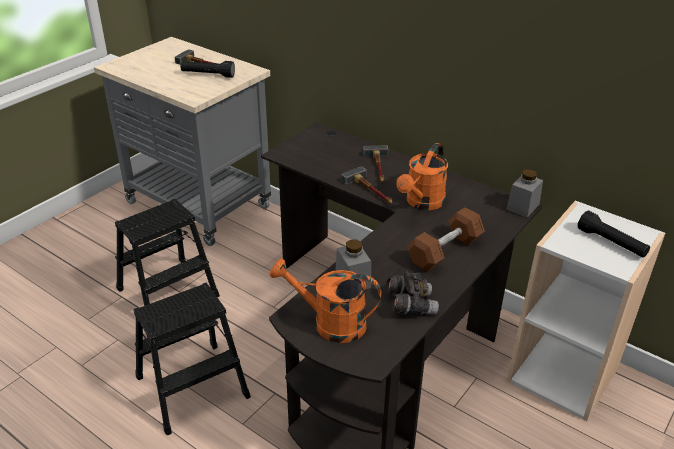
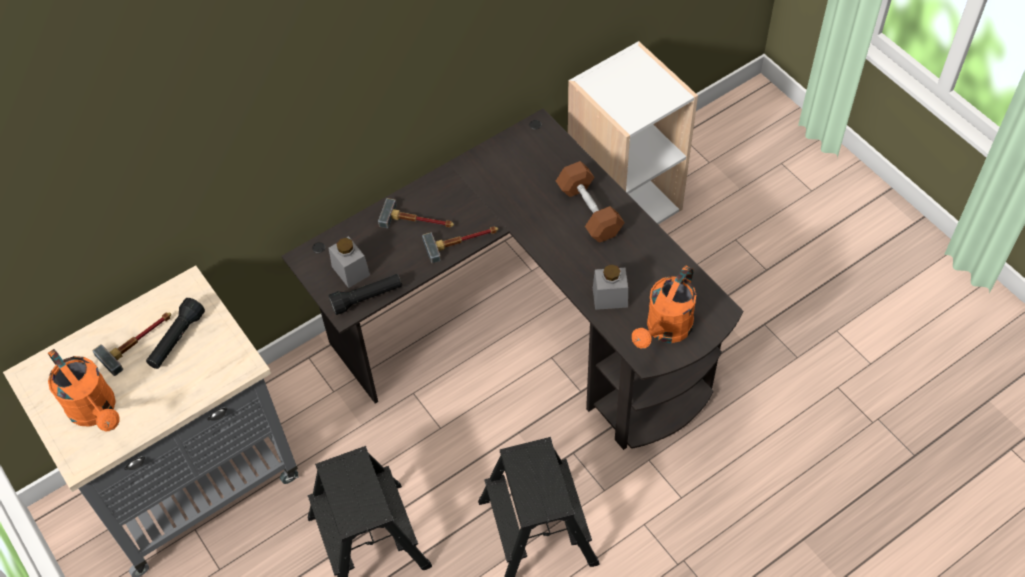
camera: 70 degrees left, 20 degrees up
(410, 304) = (657, 262): grey binoculars -> none
(422, 203) = (503, 203): orange watering can -> orange watering can (96, 411)
(522, 207) = (541, 124): grey jar -> grey jar (350, 271)
(611, 243) = (642, 84): black flashlight -> black flashlight (367, 298)

